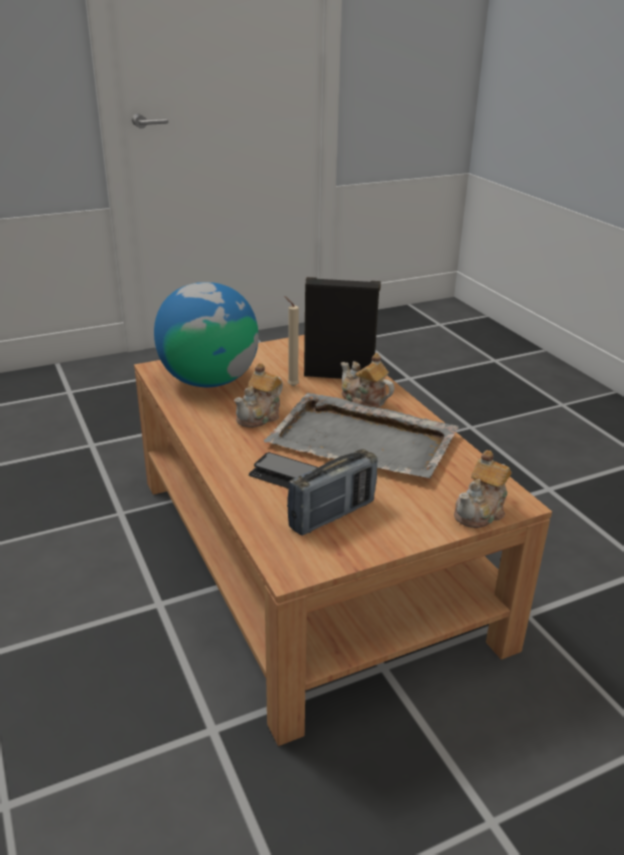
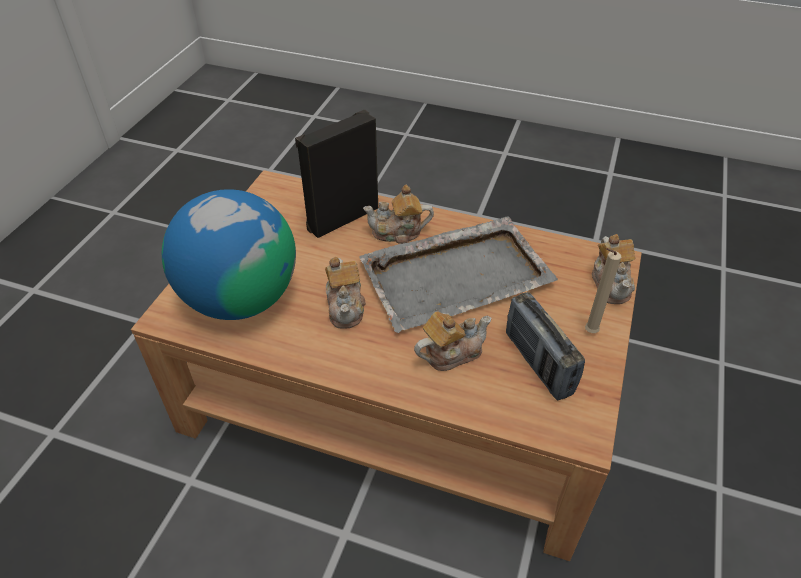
camera: 45 degrees left, 15 degrees up
(283, 474) = (451, 352): phone -> teapot
(291, 386) = (322, 255): beige candle -> beige candle (588, 332)
(332, 515) = (538, 363): radio -> radio turned 150 degrees clockwise

